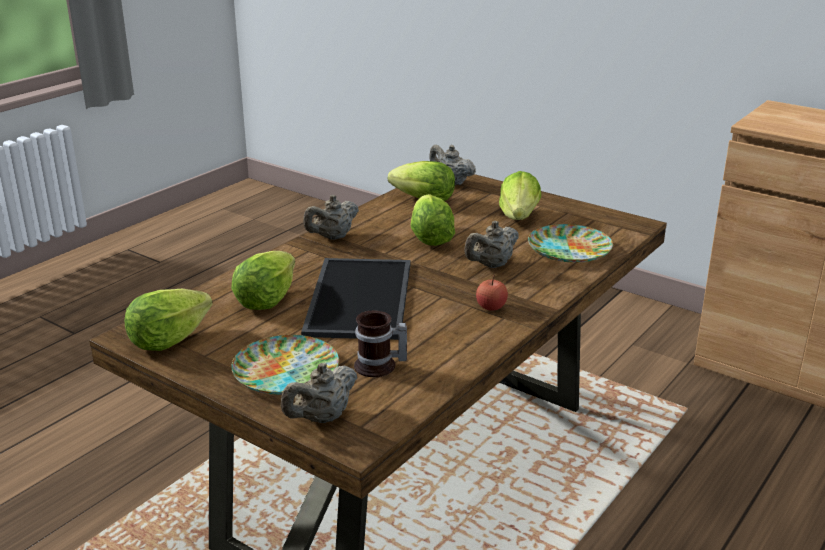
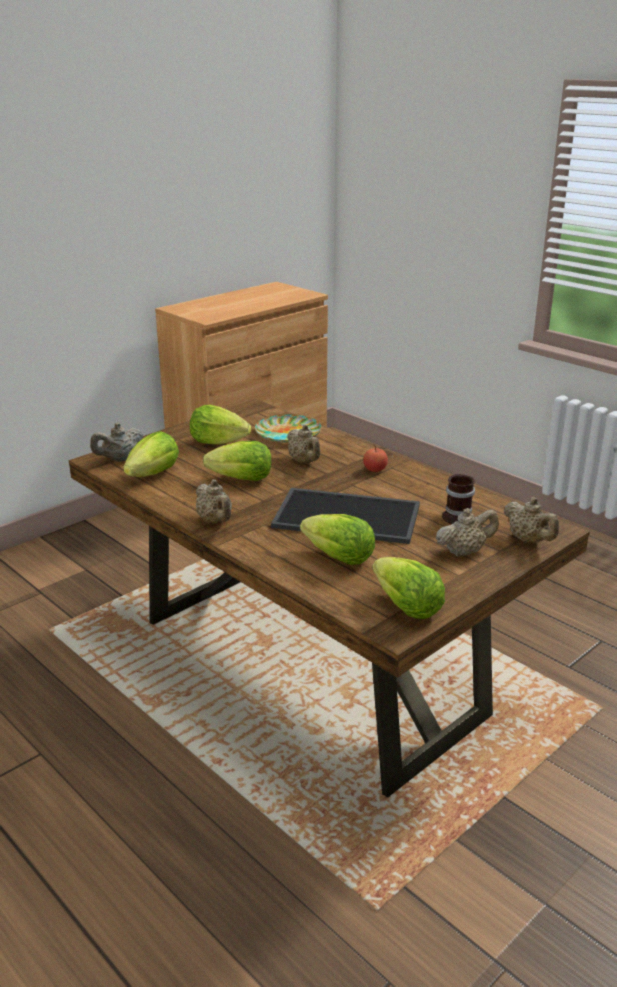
camera: 80 degrees left, 0 degrees up
(287, 372) = (465, 551): plate -> beige teapot

